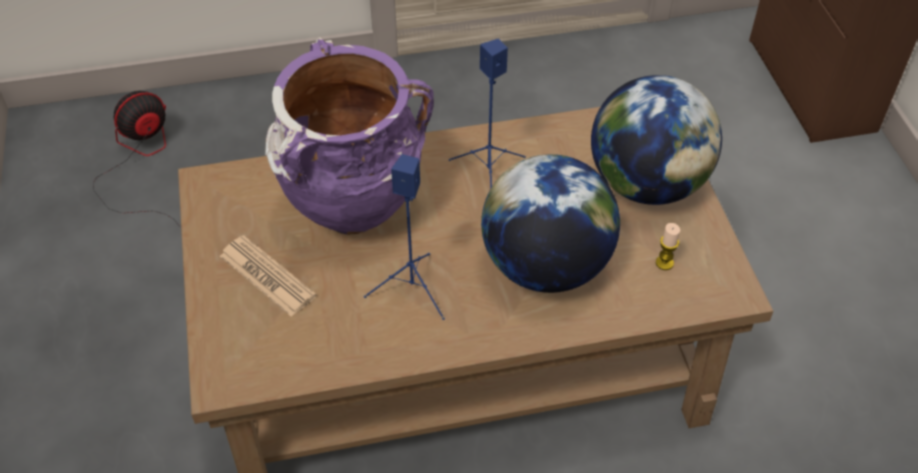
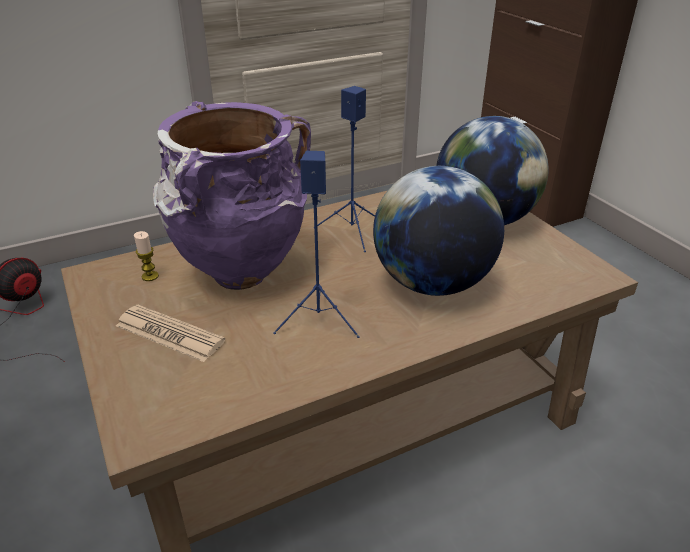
camera: 15 degrees left, 15 degrees down
(664, 263) = (530, 265): candle -> candle (150, 276)

